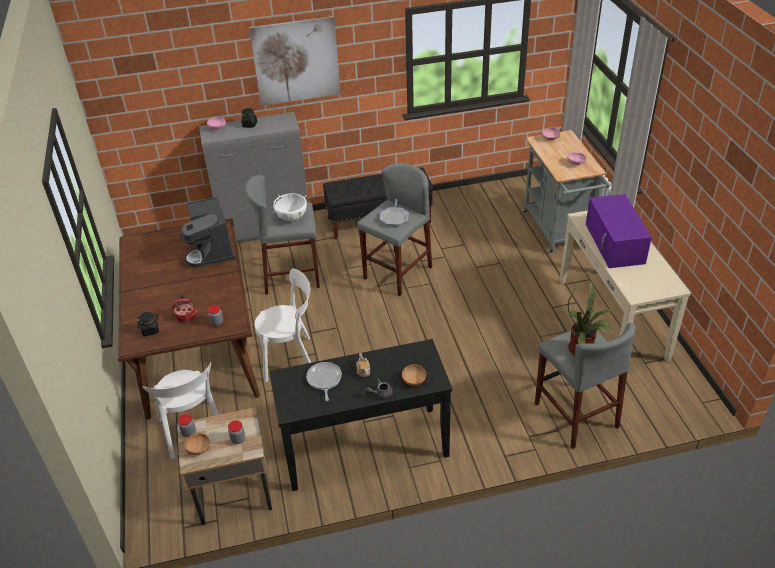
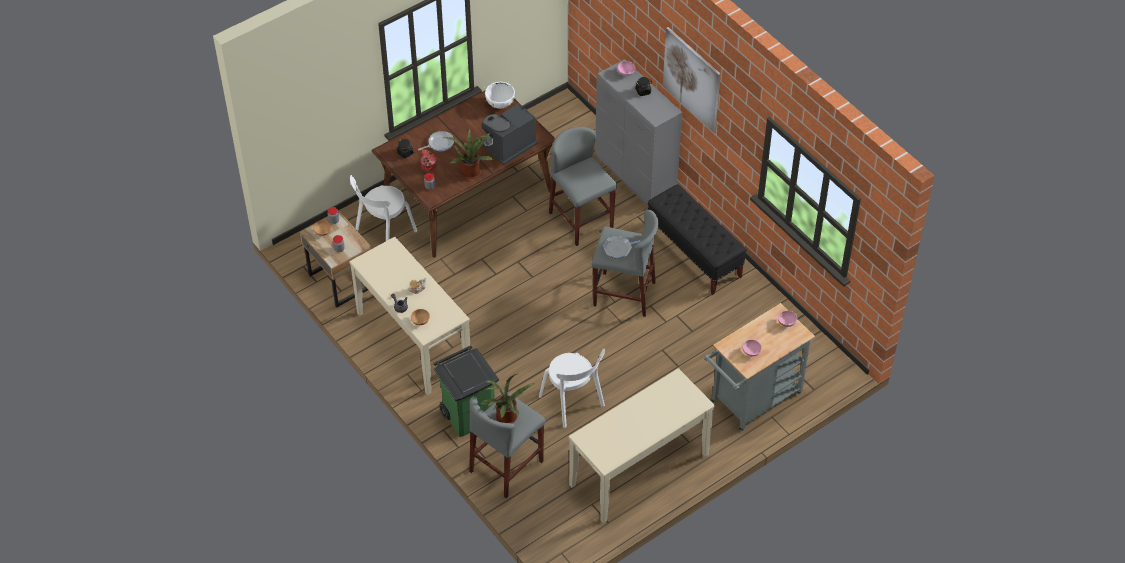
camera: 65 degrees right, 10 degrees up
(221, 285) = (471, 171): none -> potted plant
(291, 218) = (583, 179): white cooking pot -> white cooking pot (500, 104)
(291, 358) = (482, 260): white chair -> white chair (573, 403)
(324, 380) = (399, 270): frying pan -> frying pan (439, 143)
(365, 448) = (413, 341): black console table -> beige console table
(493, 428) = (468, 415): none -> green trash can
(615, 244) = (648, 411): purple microwave -> none

